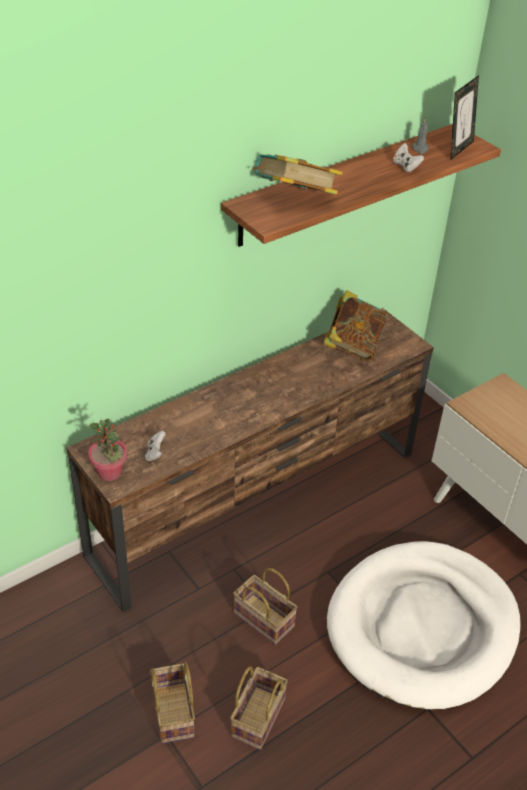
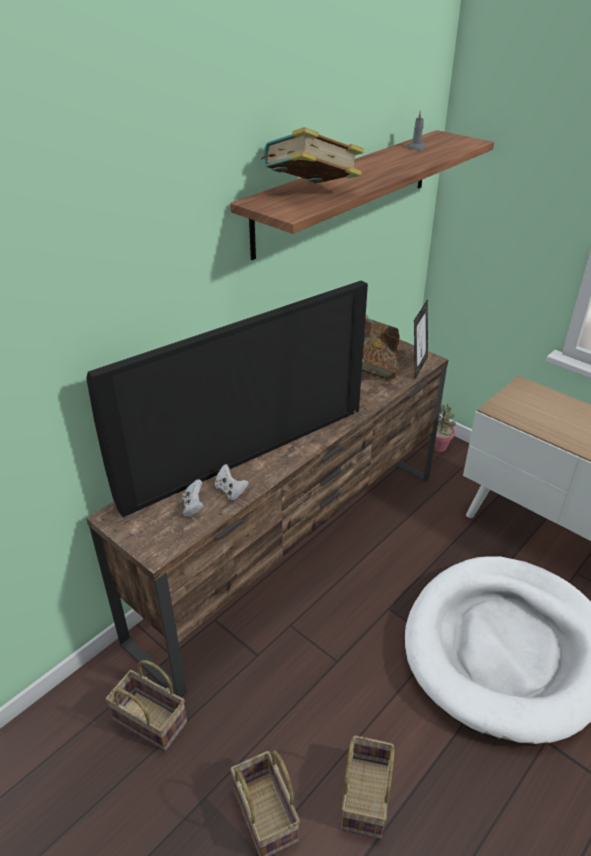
camera: 10 degrees left, 5 degrees down
(110, 473) = (145, 538): potted plant -> potted plant (438, 446)
(211, 408) = (243, 450): none -> television
(262, 619) = (335, 675): basket -> basket (147, 721)
(405, 166) = (411, 160): white game controller -> white game controller (230, 491)
(458, 149) = (454, 144): picture frame -> picture frame (417, 366)

